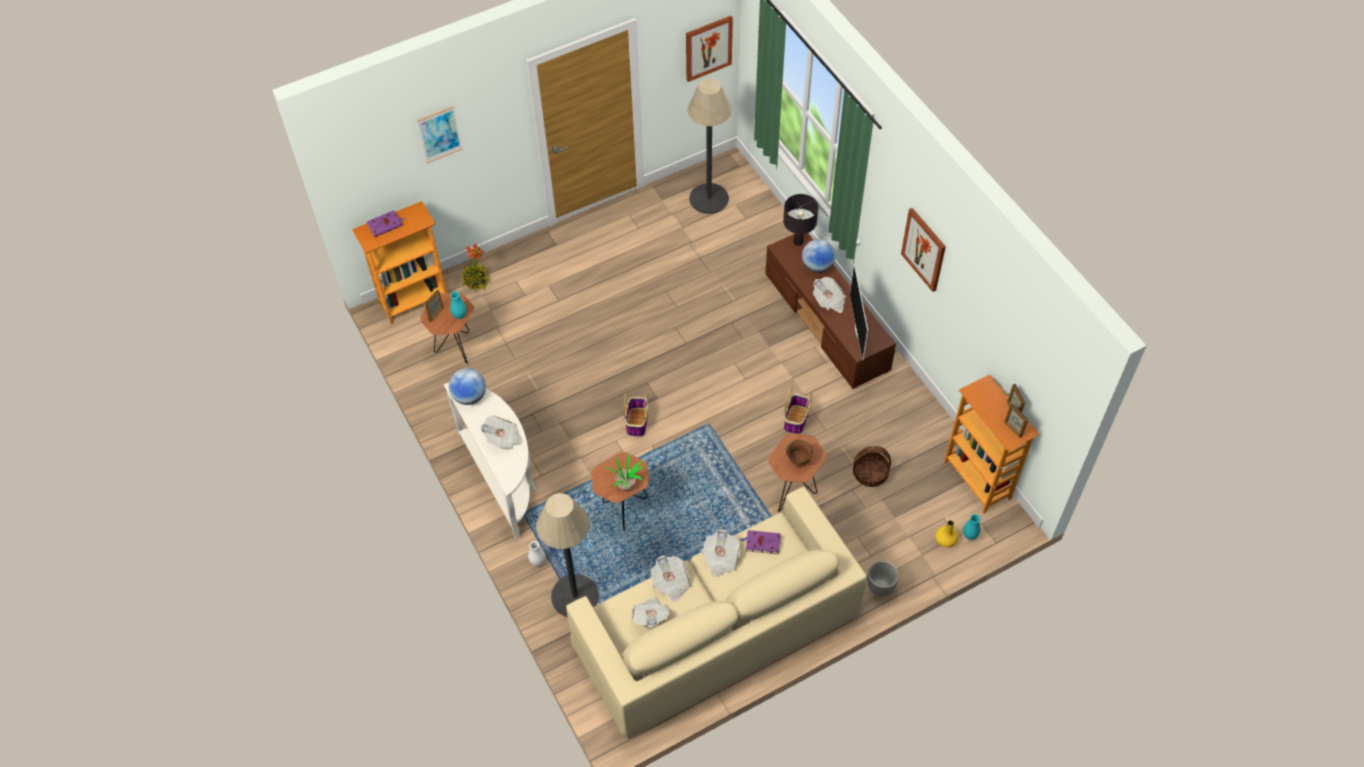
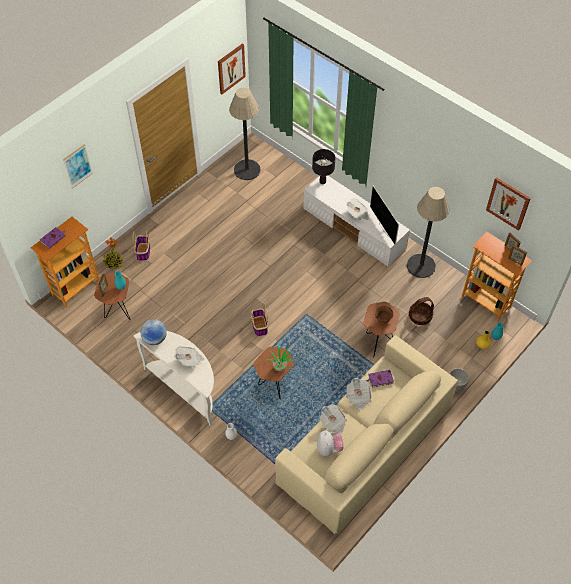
camera: 20 degrees left, 0 degrees up
(574, 596) = (265, 451): floor lamp -> floor lamp (421, 266)
(650, 616) = (329, 448): newspaper -> plush toy
(796, 420) = (360, 296): basket -> basket (143, 252)
(817, 266) = (341, 194): globe -> none
(827, 323) = (354, 229): brown tv stand -> white tv stand
(924, 249) = (423, 163): picture -> picture (508, 203)

